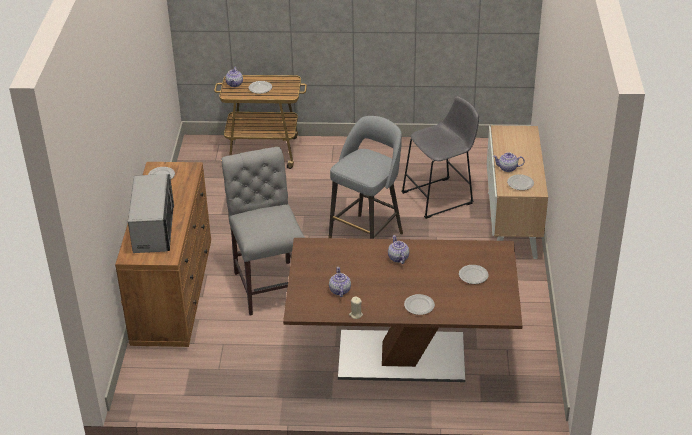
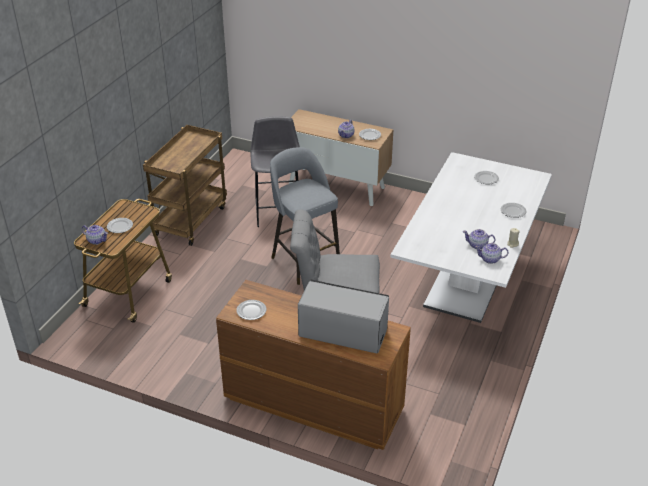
camera: 70 degrees left, 0 degrees up
(386, 151) = (191, 220): none -> brown cart
(398, 258) = (448, 207): teapot -> teapot (490, 259)
(401, 356) = (467, 281): brown dining table -> white dining table

